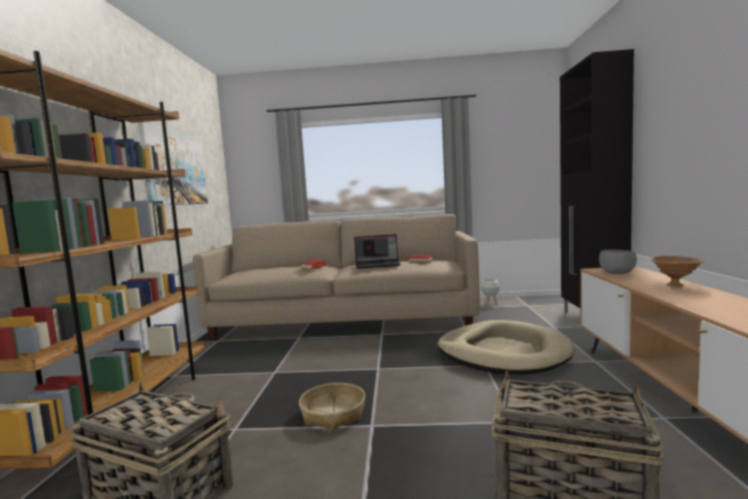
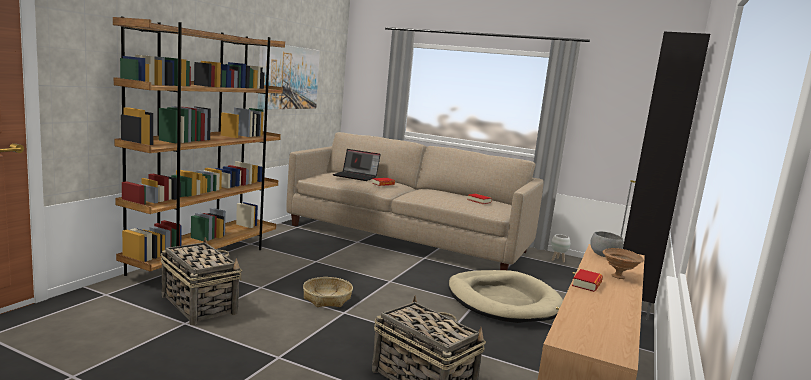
camera: 20 degrees right, 5 degrees up
(378, 264) = (439, 195): laptop -> laptop (356, 176)
(677, 298) = (587, 284): none -> book

